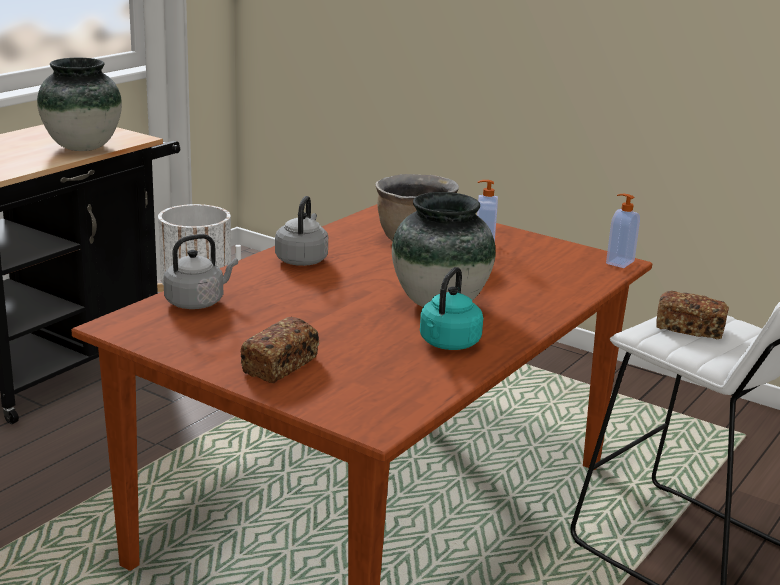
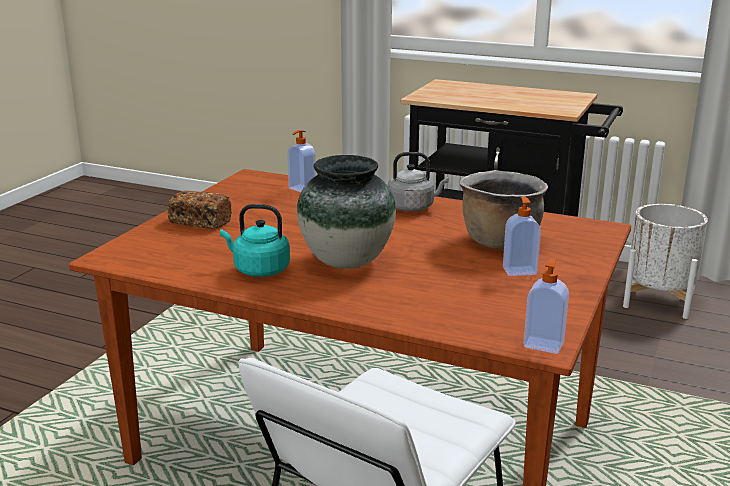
camera: 80 degrees right, 0 degrees up
(82, 147) = (517, 104): vase -> none
(197, 302) = (301, 189): grey kettle -> soap dispenser
(690, 328) = (405, 410): bread -> none

